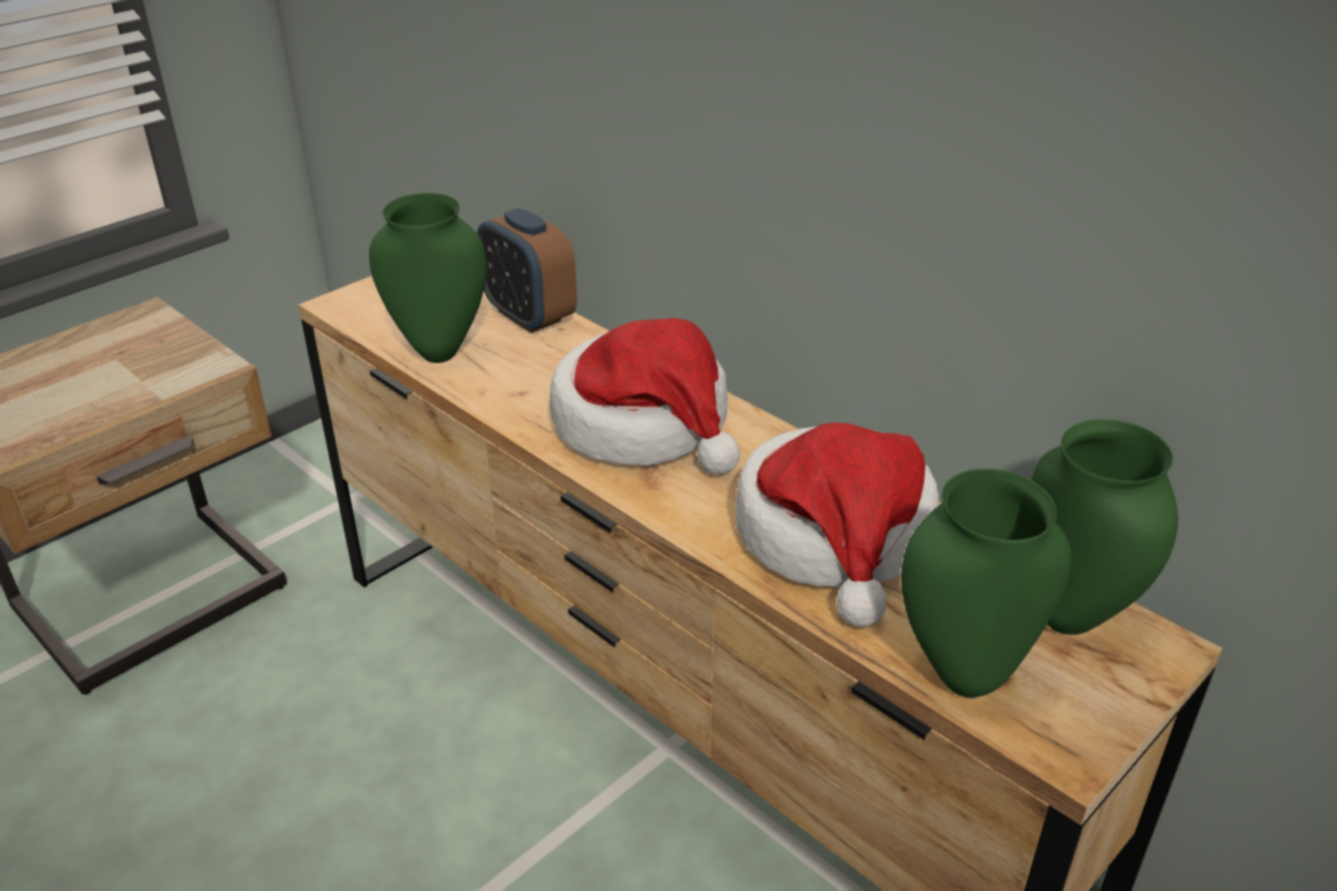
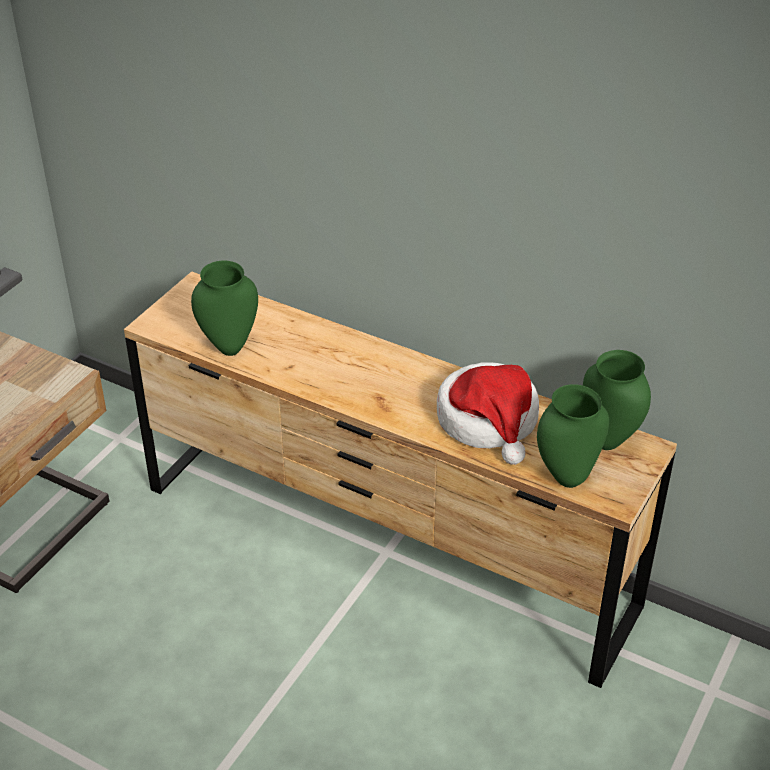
camera: 15 degrees left, 5 degrees up
(529, 316) = (269, 315): alarm clock -> none
(645, 424) = (367, 374): hat -> none

